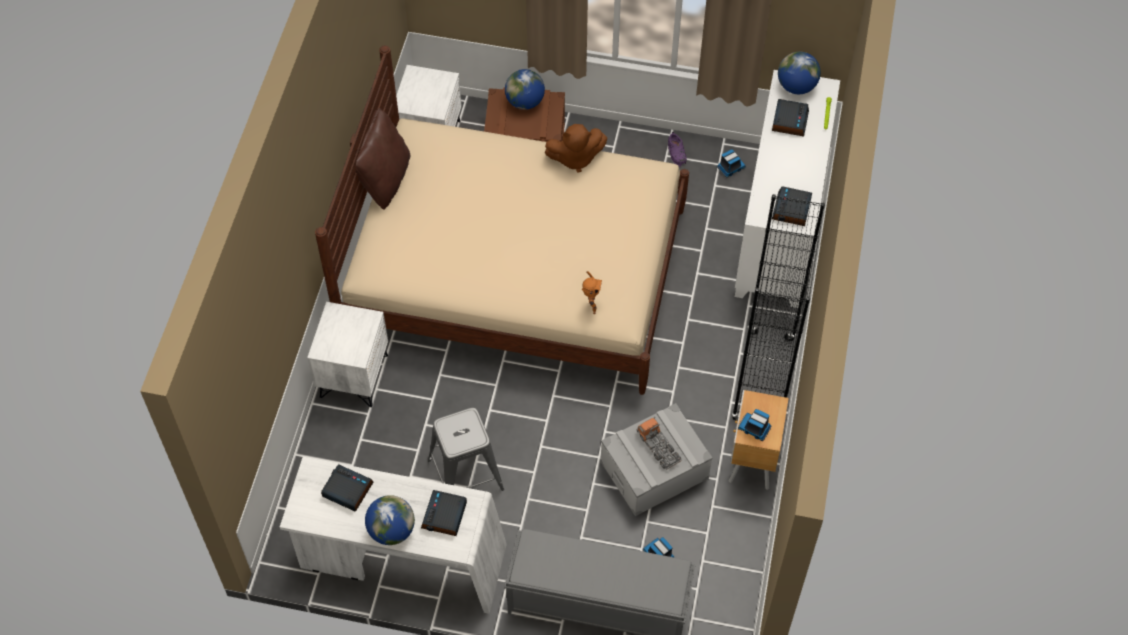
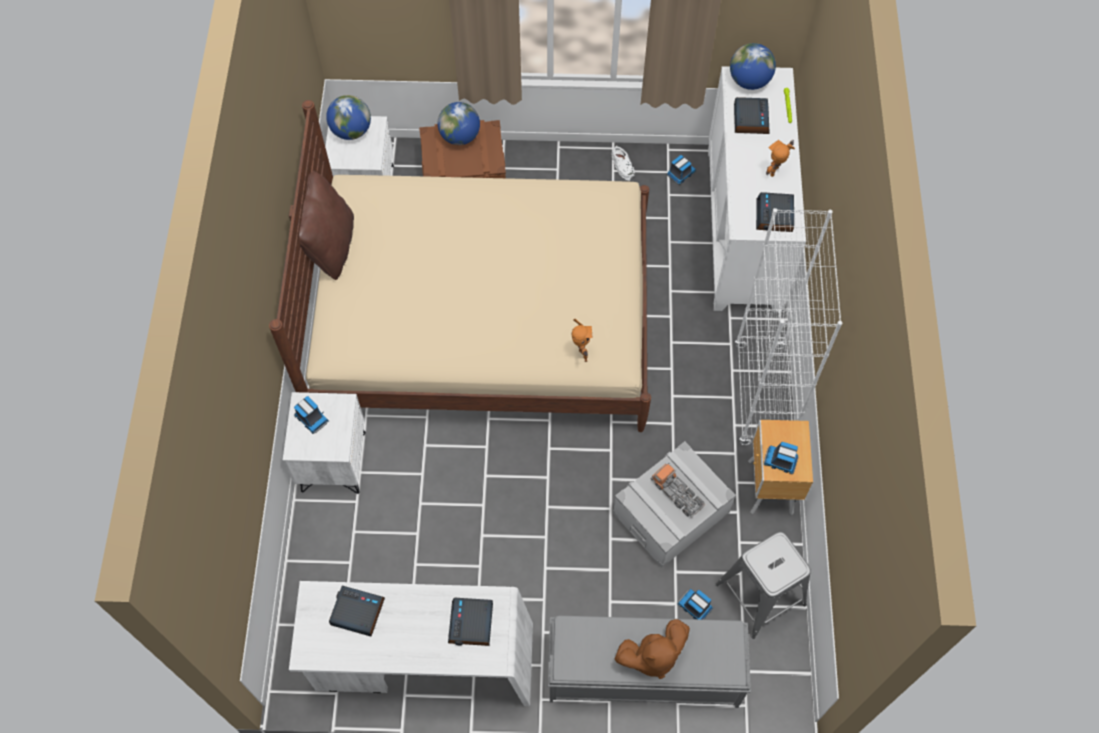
camera: 10 degrees left, 5 degrees up
(339, 326) = (311, 418): none -> toy truck
(391, 530) = (416, 651): globe -> globe (351, 131)
(465, 475) = (473, 552): grey stool -> grey stool (760, 595)
(575, 158) = (530, 192): brown plush toy -> brown plush toy (652, 656)
(677, 152) = (623, 165): purple shoe -> white shoe
(763, 380) = (762, 395): black bookcase -> white bookcase
(802, 172) = (776, 172): none -> toy robot

